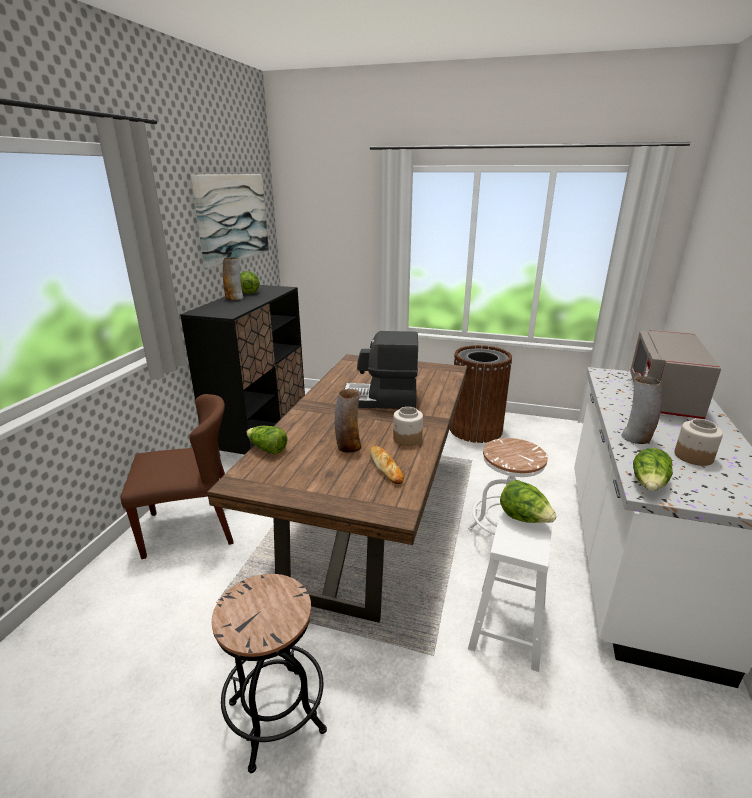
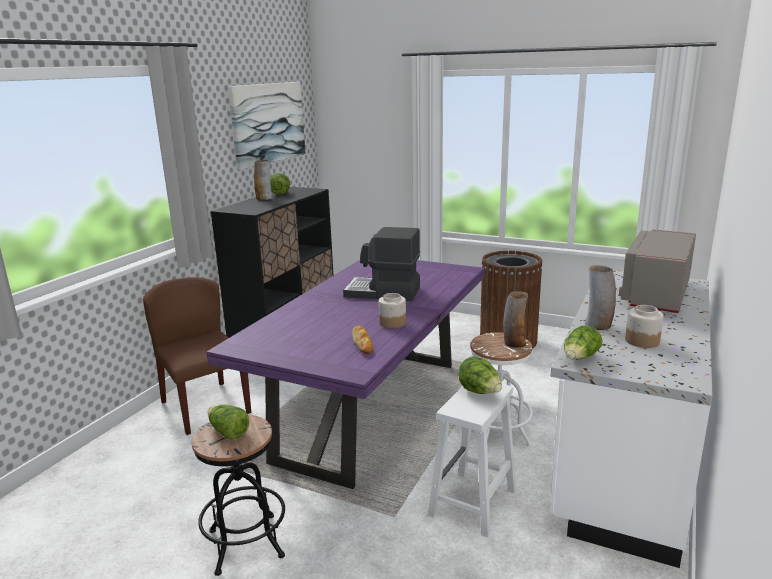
camera: 10 degrees right, 5 degrees down
(192, 527) = (205, 407): brown chair -> brown chair turned 120 degrees counterclockwise
(267, 449) = (265, 325): lettuce -> lettuce (228, 432)
(348, 447) = (336, 326): vase -> vase (514, 343)
(370, 518) = (371, 410): brown dining table -> purple dining table

